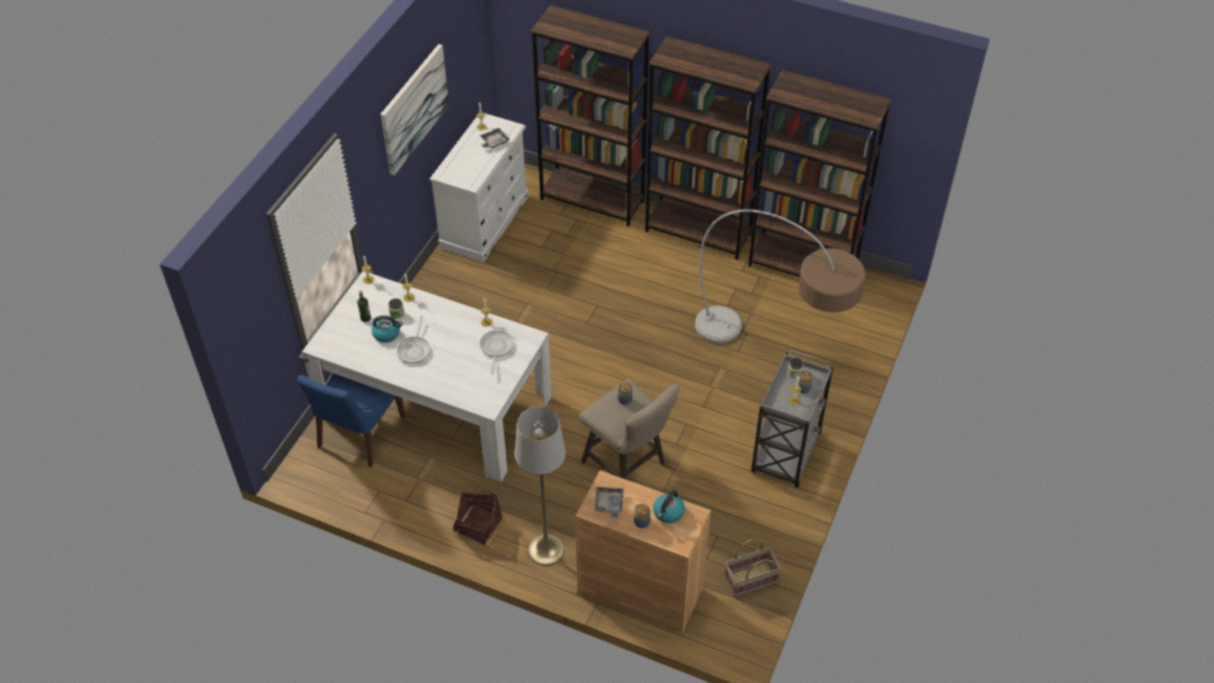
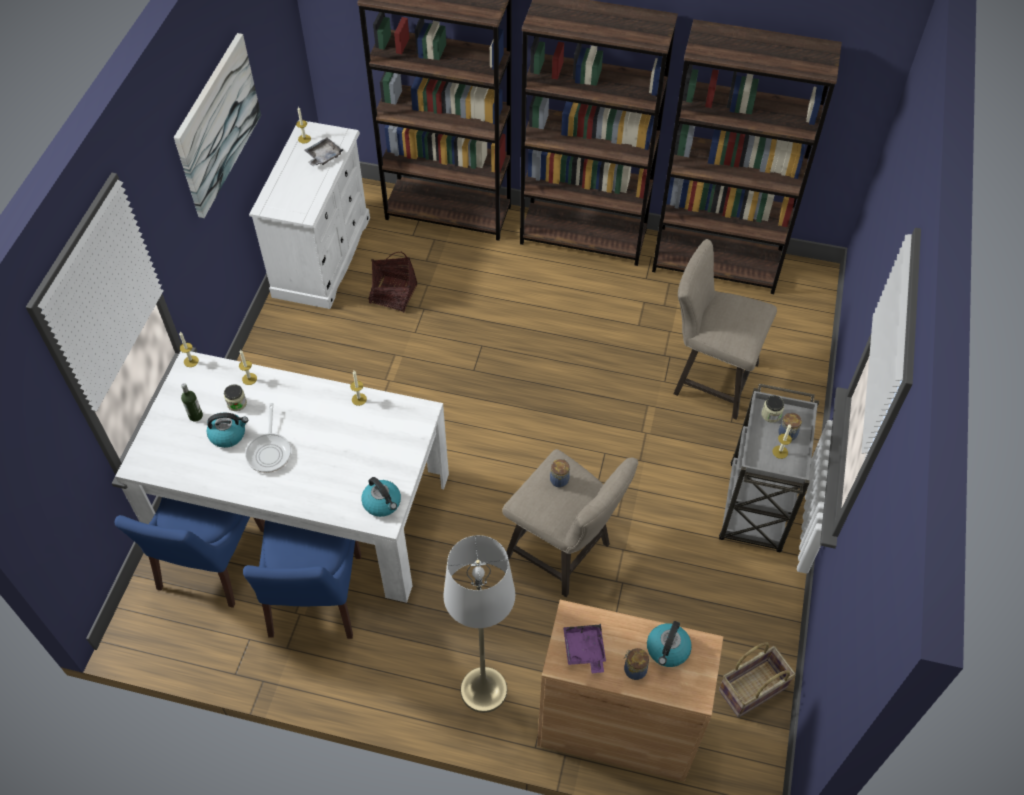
camera: 10 degrees left, 5 degrees up
(432, 470) = (315, 599): none -> blue chair
(477, 525) = (388, 669): basket -> basket (393, 295)
(489, 395) = (382, 503): none -> kettle
(496, 348) = (378, 435): frying pan -> none
(609, 504) = (584, 650): grey tray -> purple tray
(774, 353) = (709, 378): floor lamp -> beige stool

